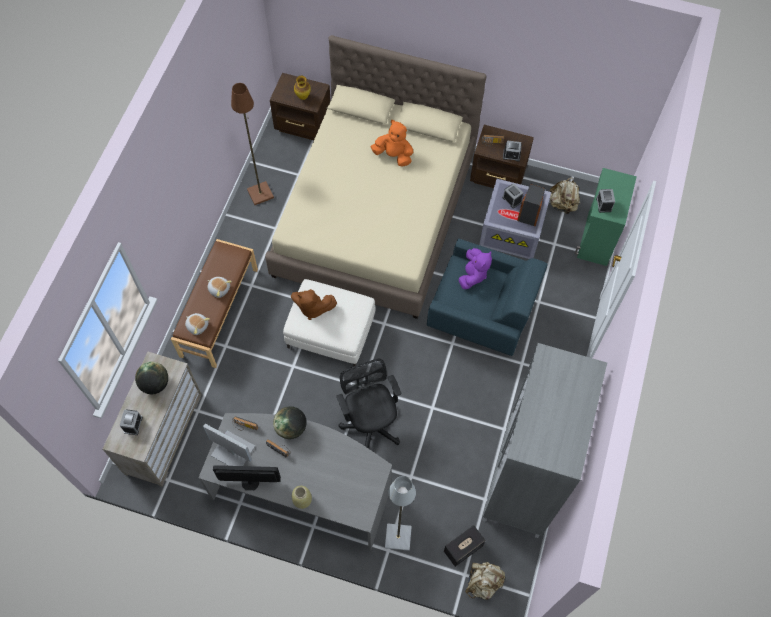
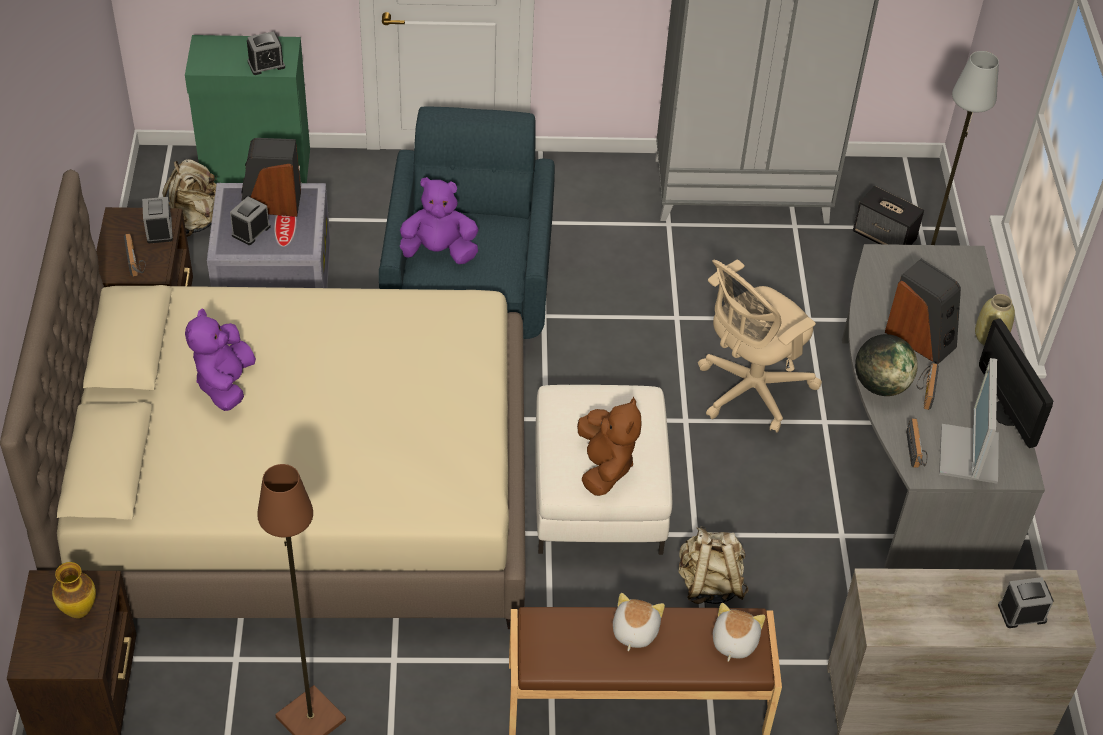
camera: 110 degrees left, 15 degrees down
(155, 384) = (924, 606): globe -> none
(314, 463) = (920, 338): none -> speaker
(370, 424) = (749, 391): black office chair -> beige office chair
(393, 155) = (225, 383): orange plush toy -> purple plush toy
(483, 583) = (919, 206): beige backpack -> beige backpack (709, 584)

